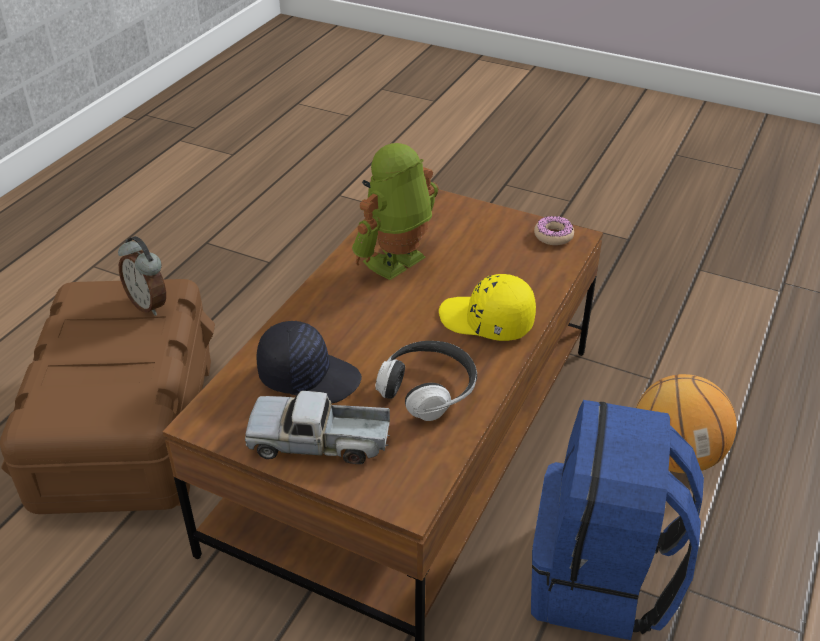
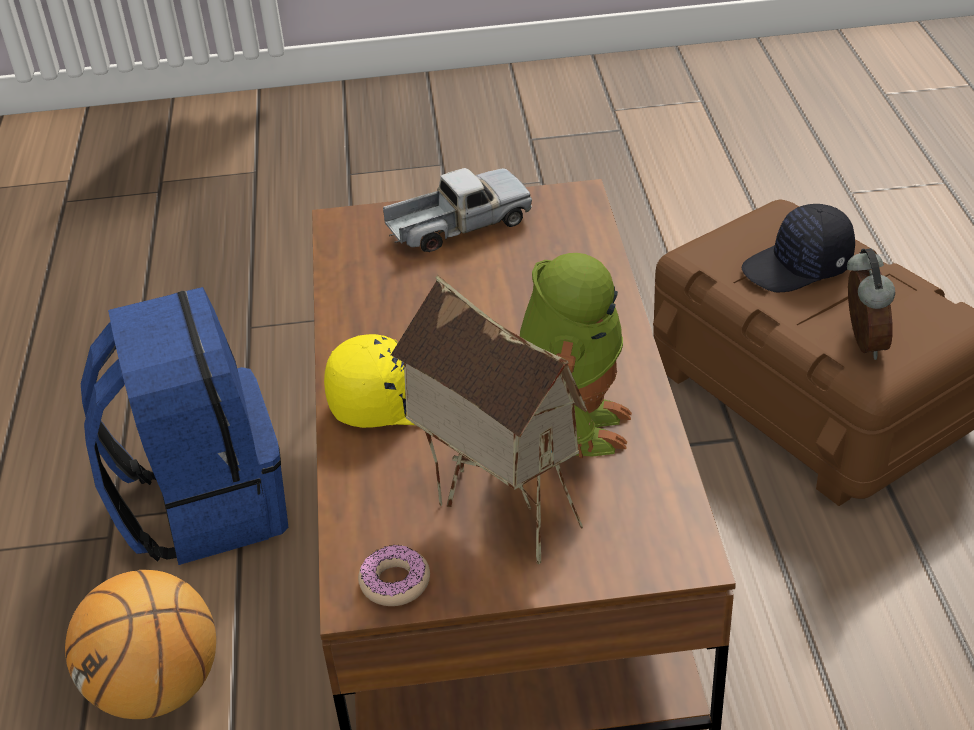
camera: 150 degrees right, 0 degrees up
(149, 304) = (861, 343): alarm clock -> alarm clock turned 75 degrees clockwise
(309, 376) = (529, 265): black cap -> black cap (798, 267)
(428, 390) = (398, 303): headphones -> none
(478, 243) = (497, 511): none -> toy house

